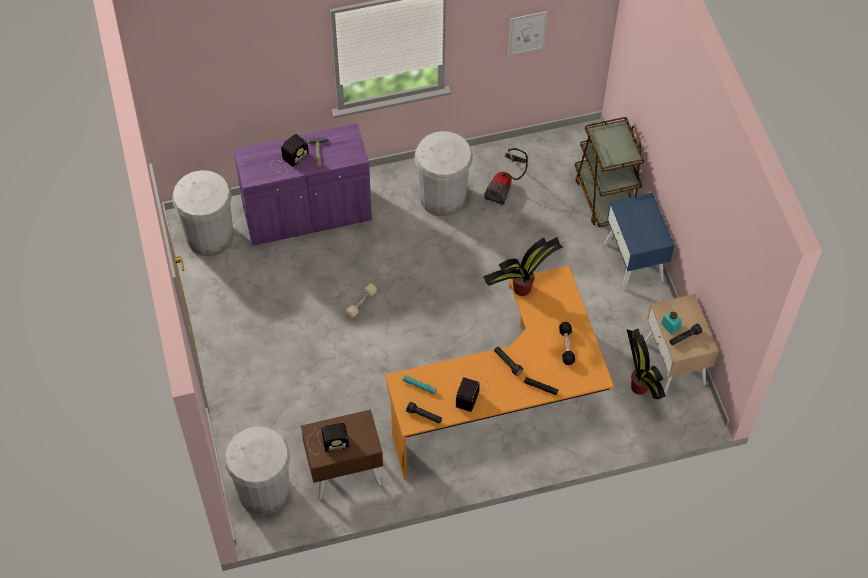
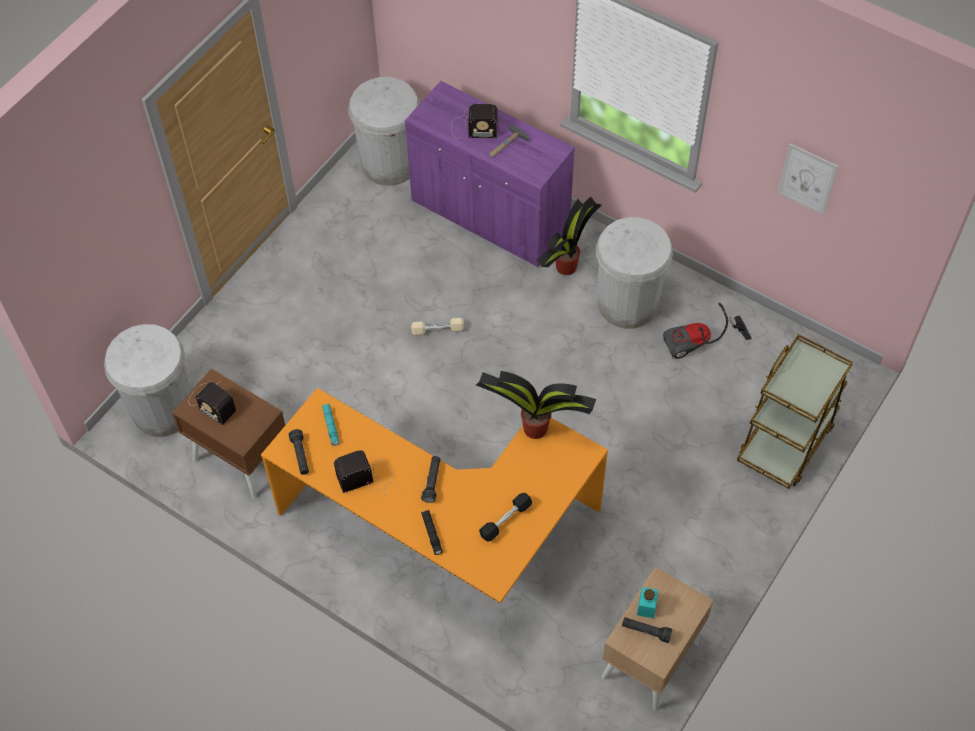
camera: 50 degrees right, 0 degrees up
(633, 262) = (735, 527): blue nightstand -> none
(639, 386) = (589, 646): potted plant -> potted plant (567, 266)

